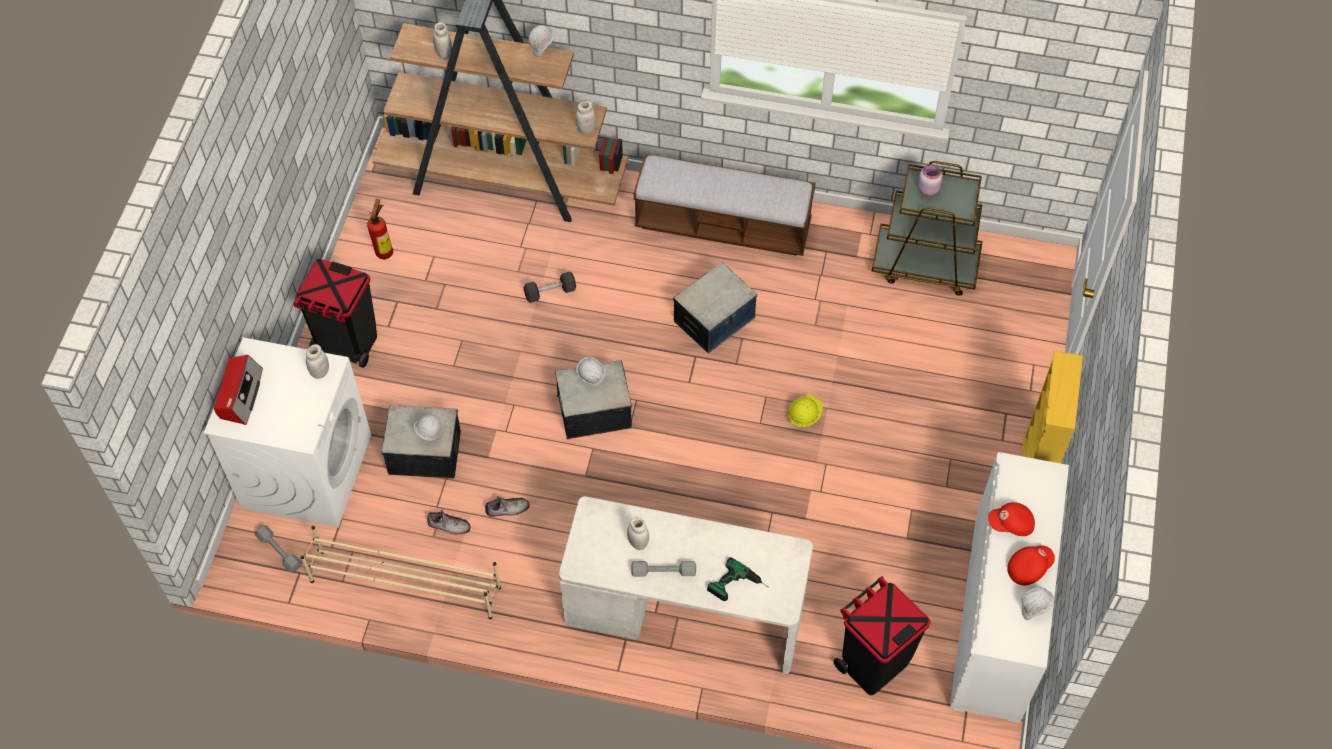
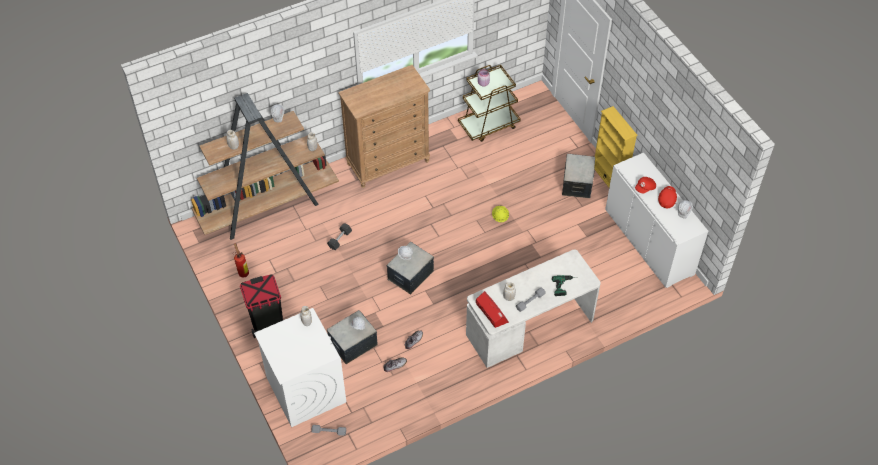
camera: 40 degrees left, 5 degrees down
(240, 395) = (279, 357): radio -> radio (491, 313)
(404, 583) = (400, 403): beige shoe rack -> none
(714, 320) = (424, 204): storage box -> storage box (577, 183)
(723, 225) = (388, 163): bench -> brown dresser
(873, 663) = (621, 292): black trash can -> none

